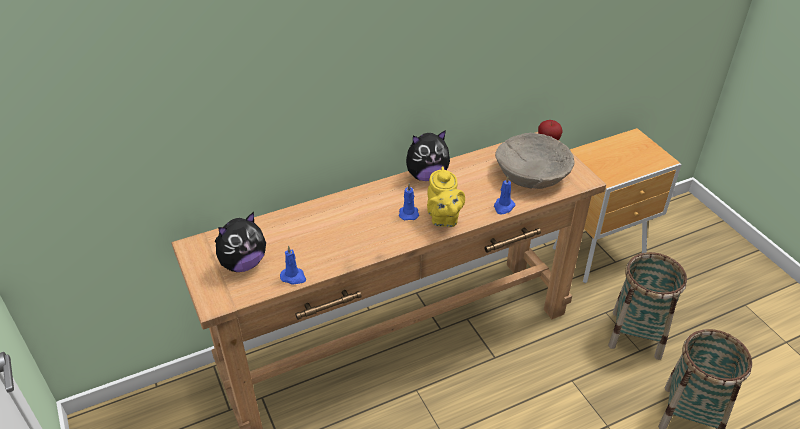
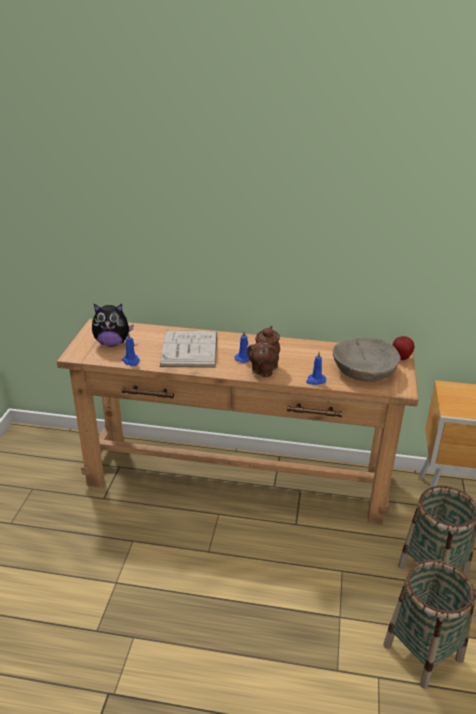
camera: 35 degrees right, 10 degrees down
(340, 229) = (189, 349): none -> white book
(426, 175) = (283, 343): plush toy -> none
(443, 219) = (263, 370): yellow teapot -> brown teapot

